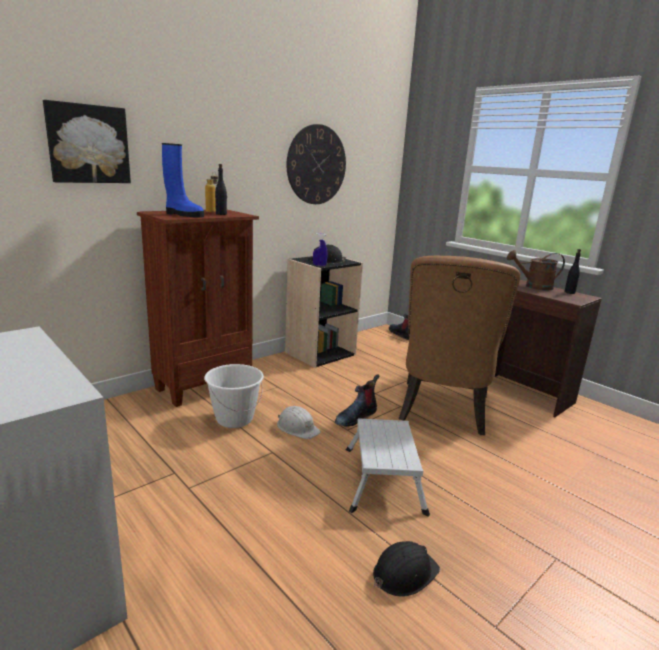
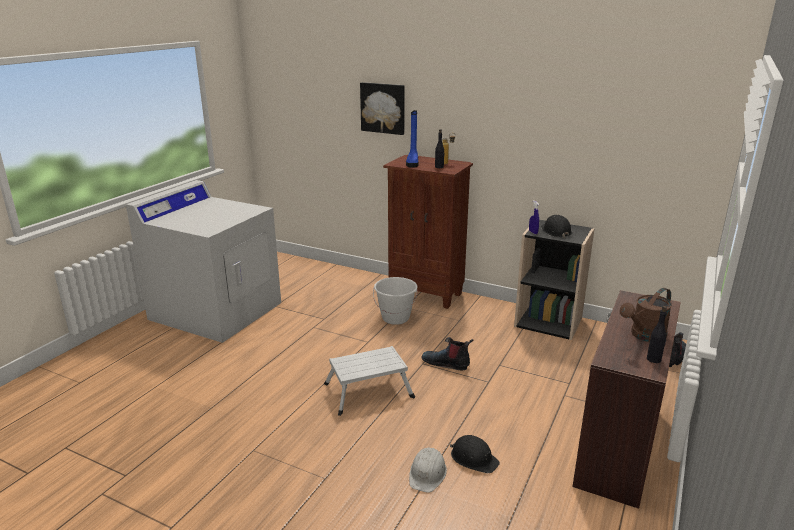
camera: 70 degrees right, 5 degrees up
(297, 428) = (406, 343): white hard hat -> white hard hat (427, 473)
(316, 165) = (582, 133): wall clock -> none
(404, 573) = (280, 412): black hard hat -> black hard hat (473, 458)
(443, 407) = (511, 406): brown chair -> none
(533, 286) = (644, 336): brown watering can -> brown watering can turned 105 degrees counterclockwise

